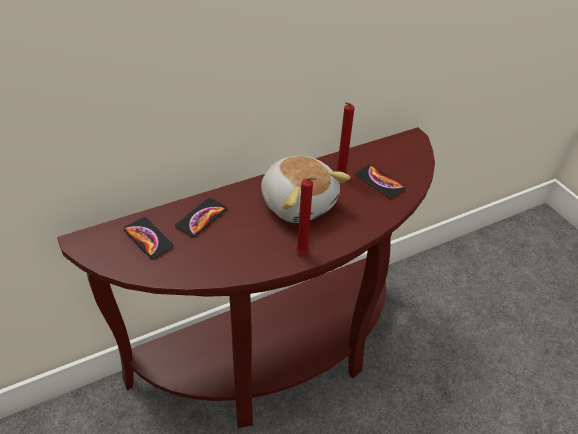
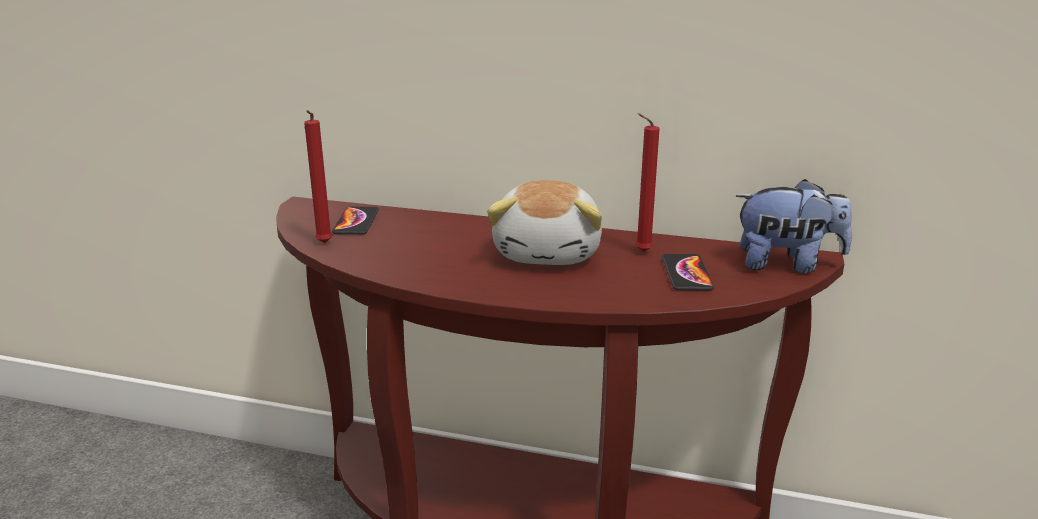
camera: 45 degrees right, 20 degrees down
(201, 218) = (427, 227): phone -> none
(303, 254) = (479, 287): red candle -> red candle (323, 244)
(409, 150) = (787, 264): none -> plush toy

